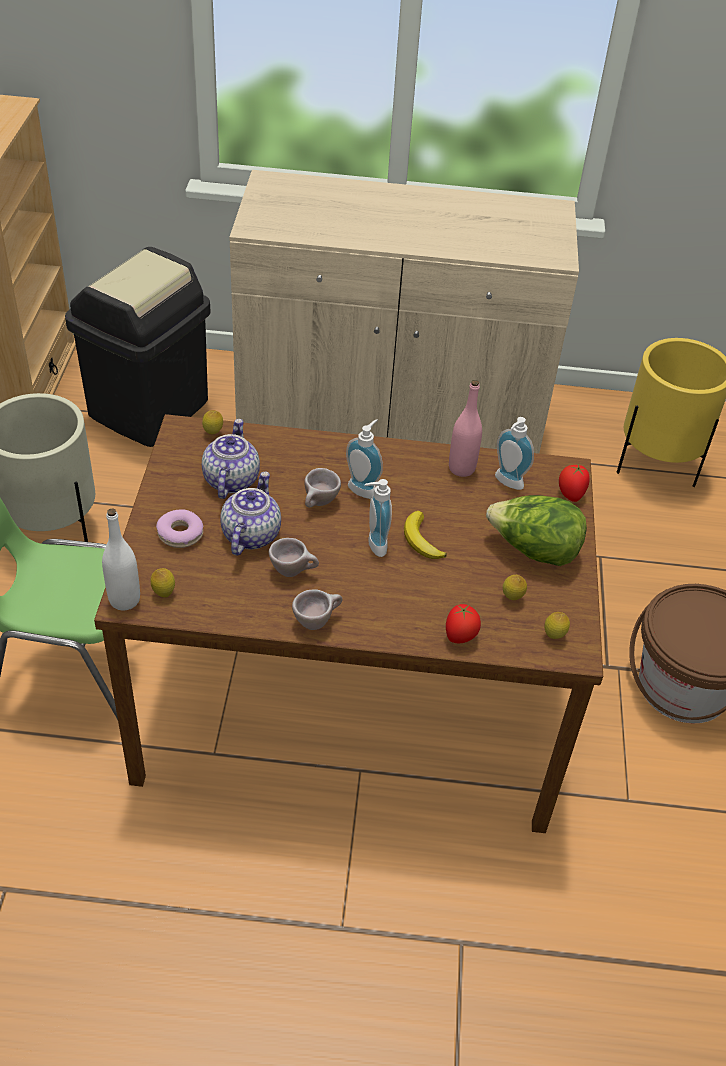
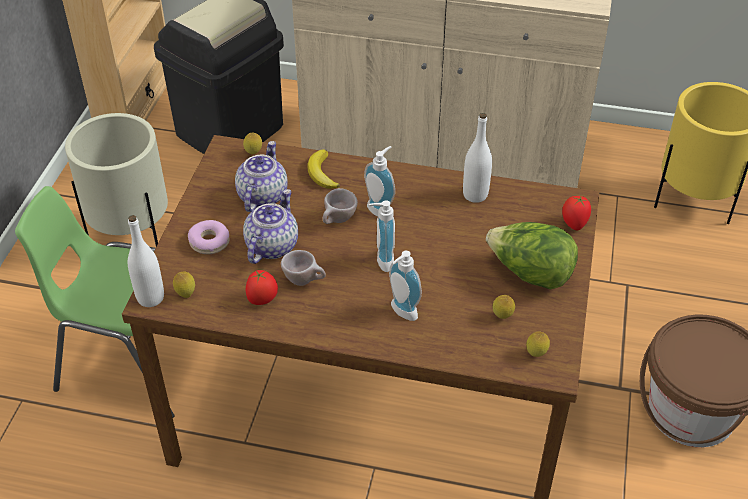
camera: 10 degrees right, 0 degrees up
(317, 621) = (318, 327): beige cup -> none
(421, 540) = (426, 258): banana -> banana (322, 173)
(460, 637) = (447, 350): tomato -> tomato (262, 300)
(461, 468) = (475, 195): pink bottle -> white bottle
(506, 483) = (515, 210): soap dispenser -> soap dispenser (401, 313)

